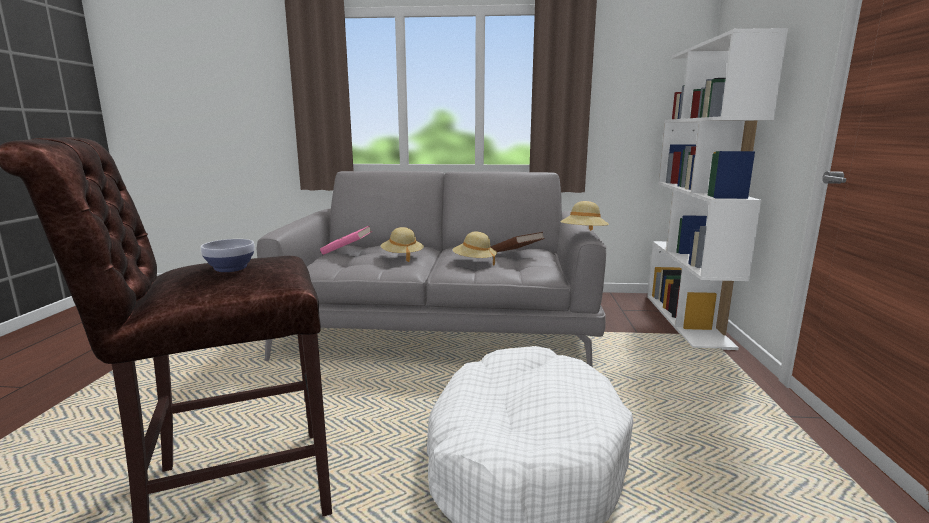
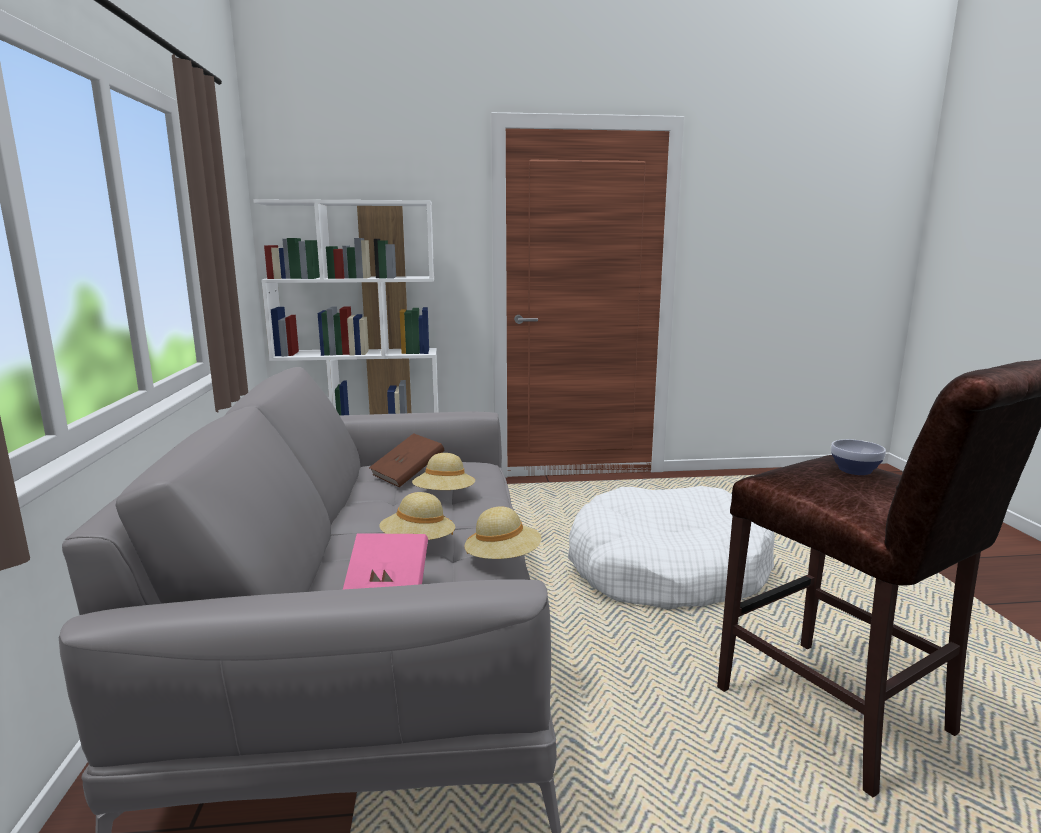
camera: 100 degrees left, 0 degrees up
(583, 234) = (469, 413): beige hat -> beige hat (503, 559)

